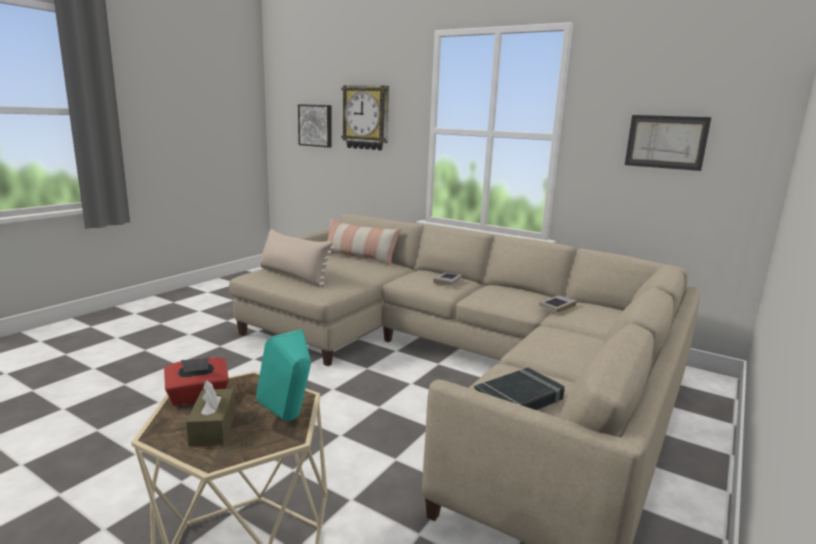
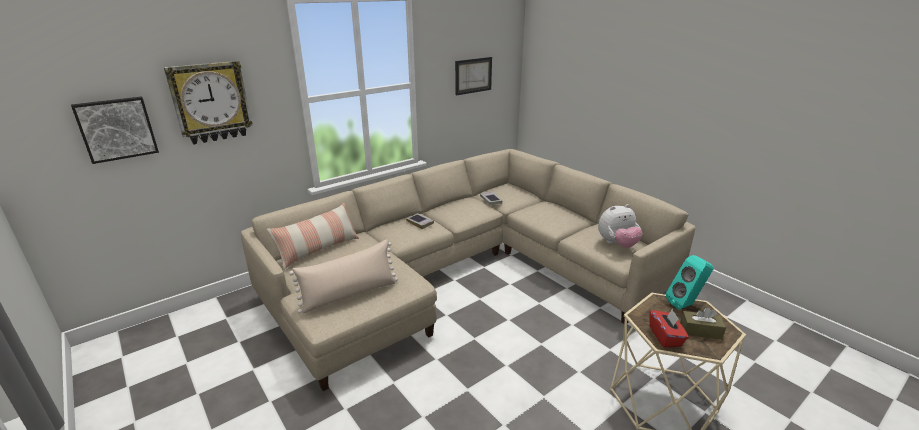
camera: 70 degrees left, 10 degrees up
(519, 400) = (617, 244): black book -> plush toy

